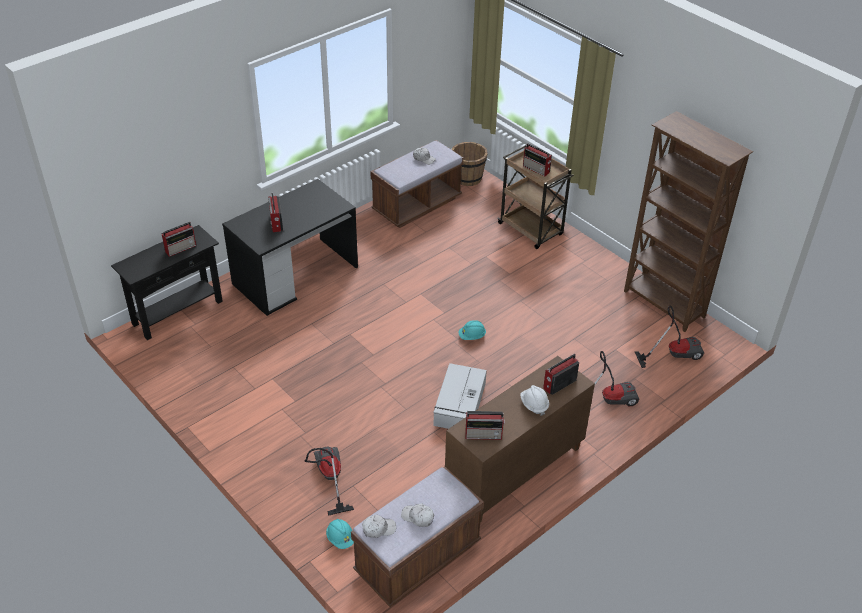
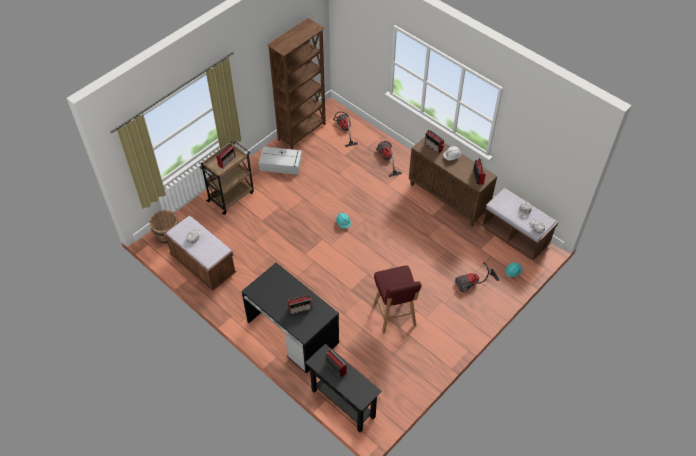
camera: 95 degrees left, 10 degrees up
(293, 375) = (394, 316): none -> red stool
(459, 405) = (403, 226): grey storage box -> grey storage box (281, 164)

